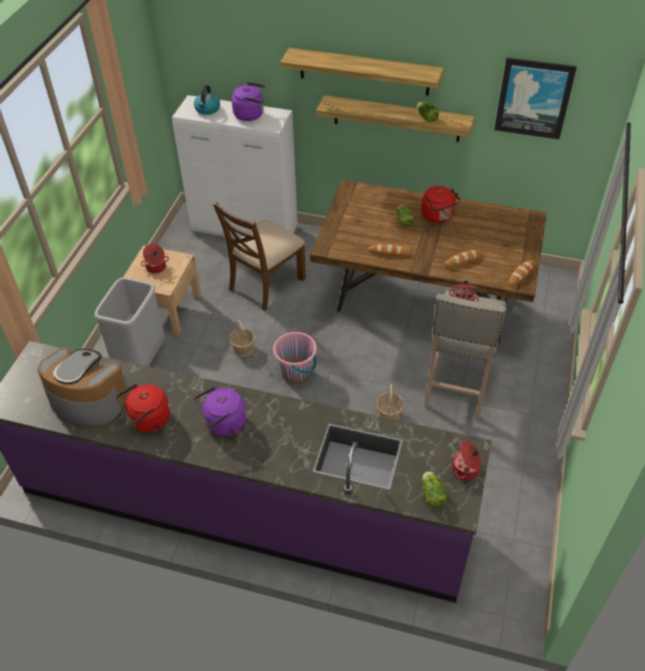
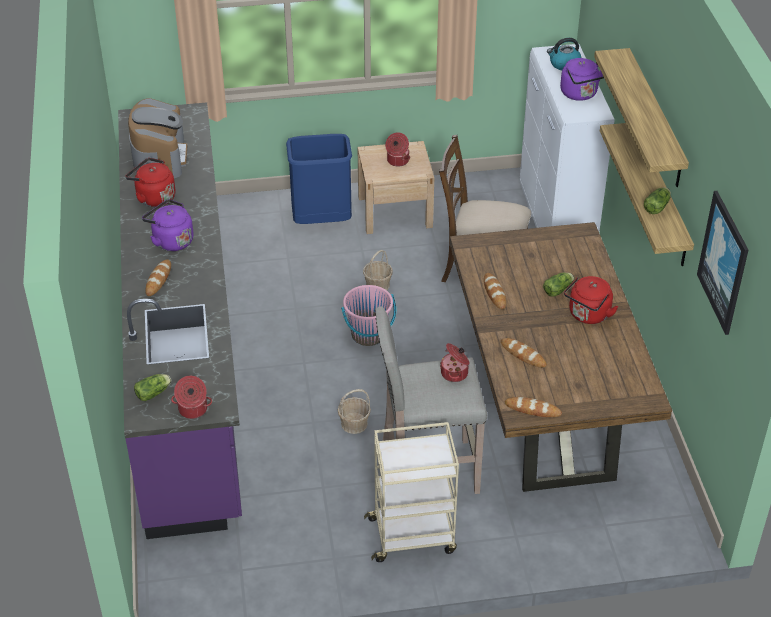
camera: 65 degrees right, 5 degrees down
(140, 357) = (322, 220): grey trash can -> blue trash can
(274, 449) = (158, 279): none -> bread
(516, 417) = (413, 535): none -> beige cart

